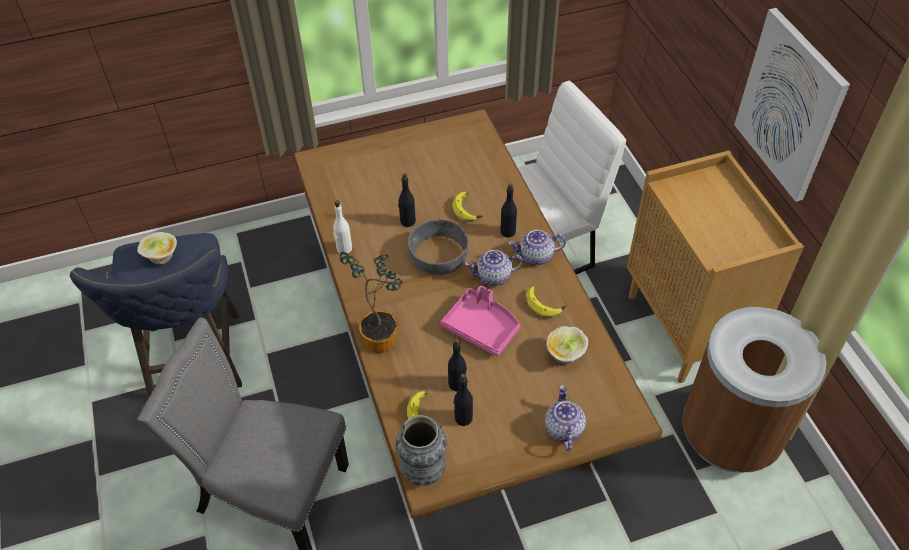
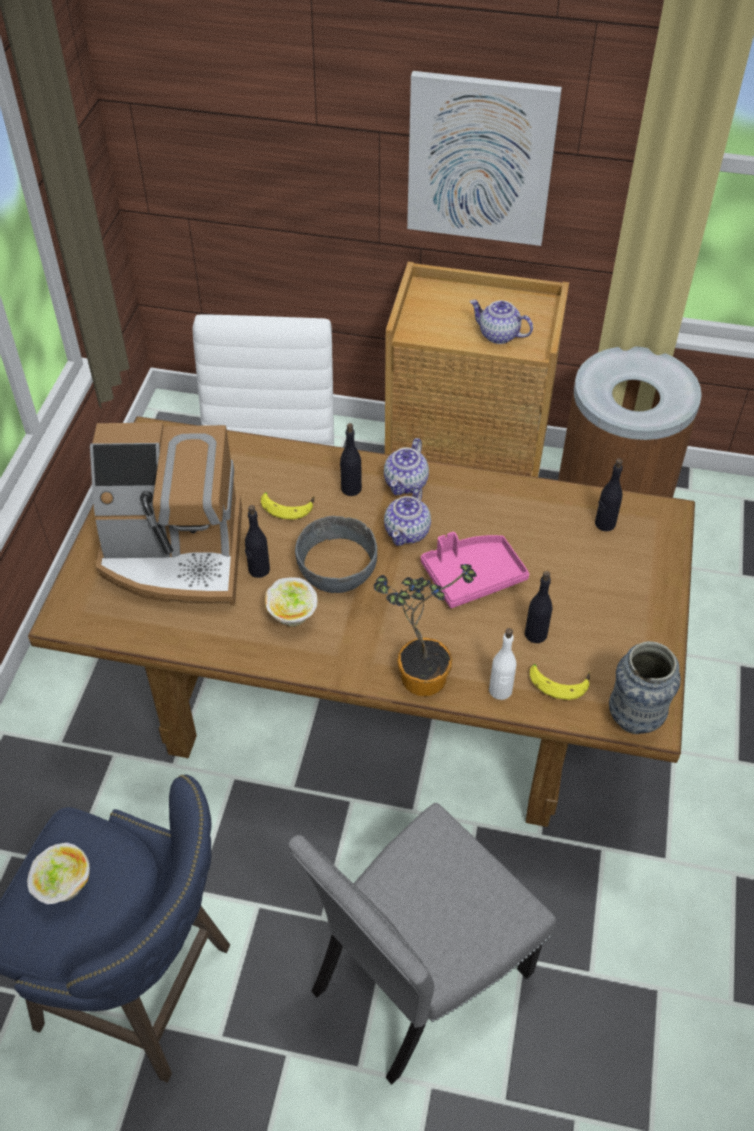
camera: 60 degrees left, 0 degrees up
(344, 248) = (251, 652): white bottle -> white bottle (500, 690)
(391, 180) = (175, 555): none -> coffee machine
(463, 418) = (584, 650): black bottle -> black bottle (604, 524)
(545, 303) = (477, 508): banana -> none
(563, 428) = (647, 573): teapot -> teapot (498, 335)
(566, 356) = (558, 526): bowl -> bowl (293, 616)

